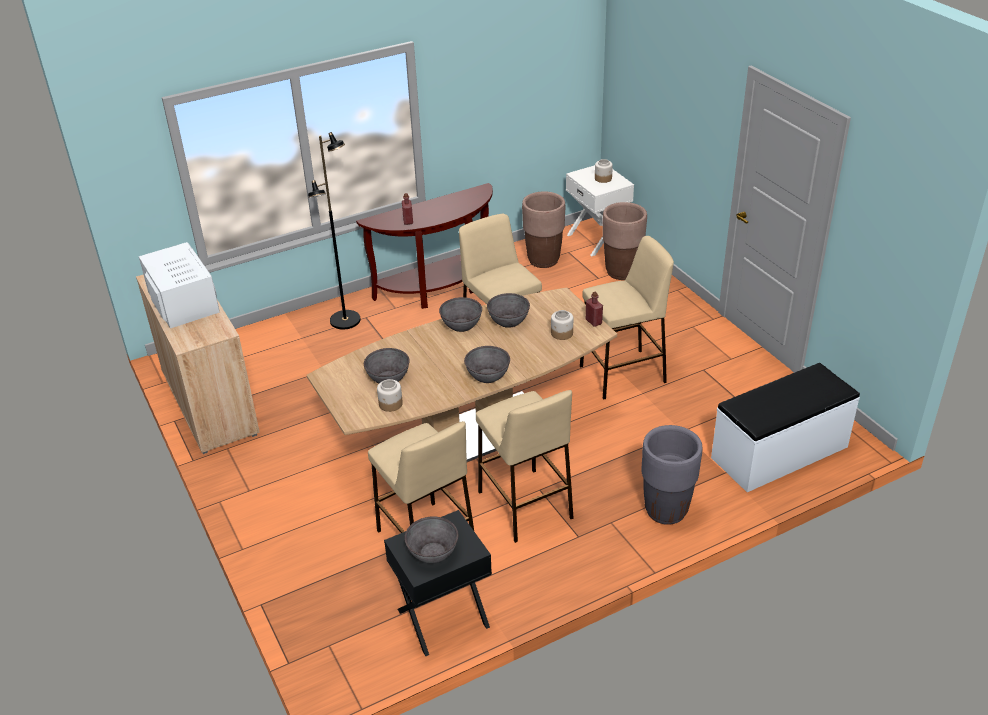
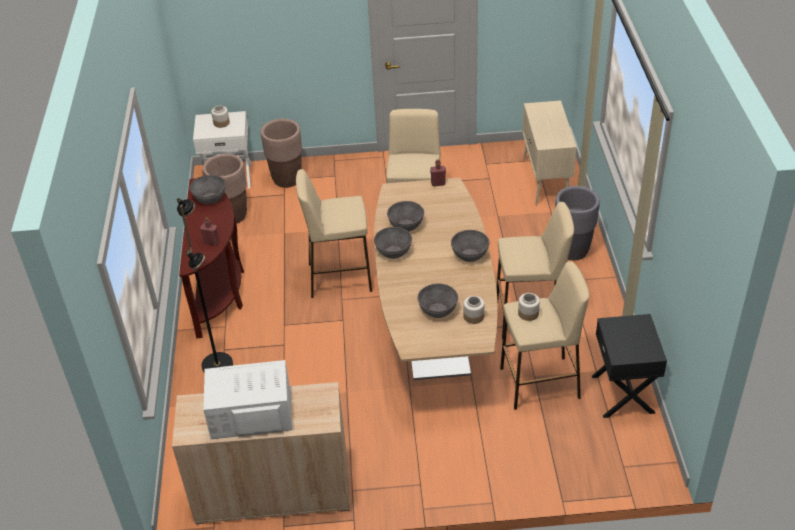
camera: 65 degrees left, 5 degrees up
(433, 552) = (636, 342): grey bowl -> grey bowl (210, 198)
(562, 333) = (442, 203): jar -> jar (528, 313)
(780, 453) = (545, 181): white bench -> beige cabinet

